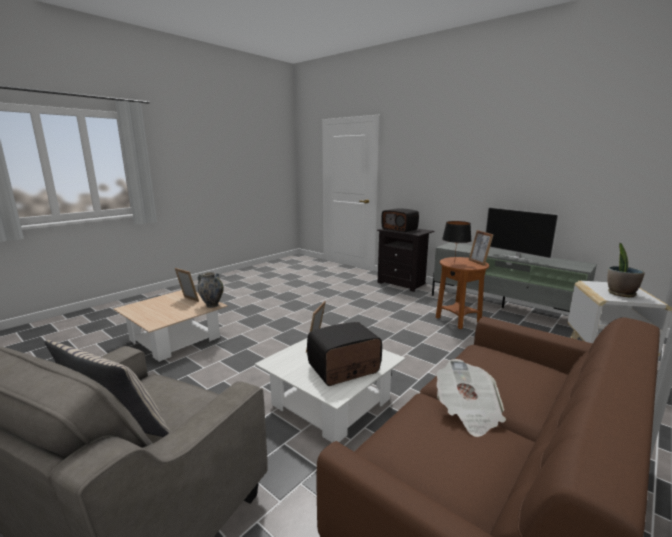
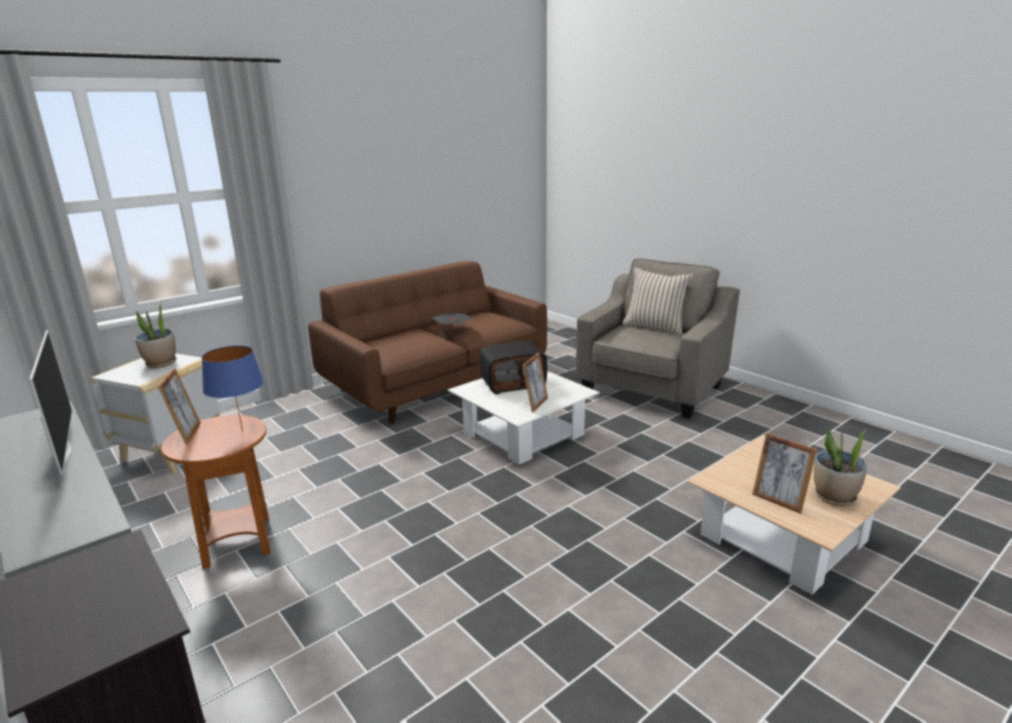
camera: 170 degrees left, 5 degrees up
(157, 302) = (834, 497): none -> potted plant
(212, 305) = (715, 481): vase -> none
(400, 229) = (93, 617): radio -> none
(454, 264) = (241, 432): black table lamp -> blue table lamp

